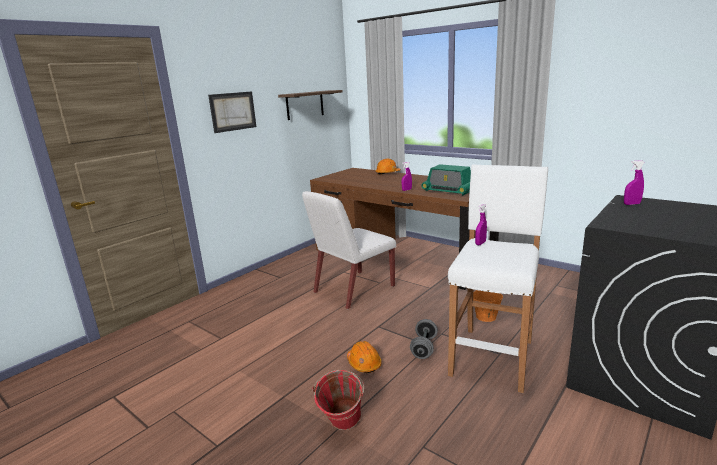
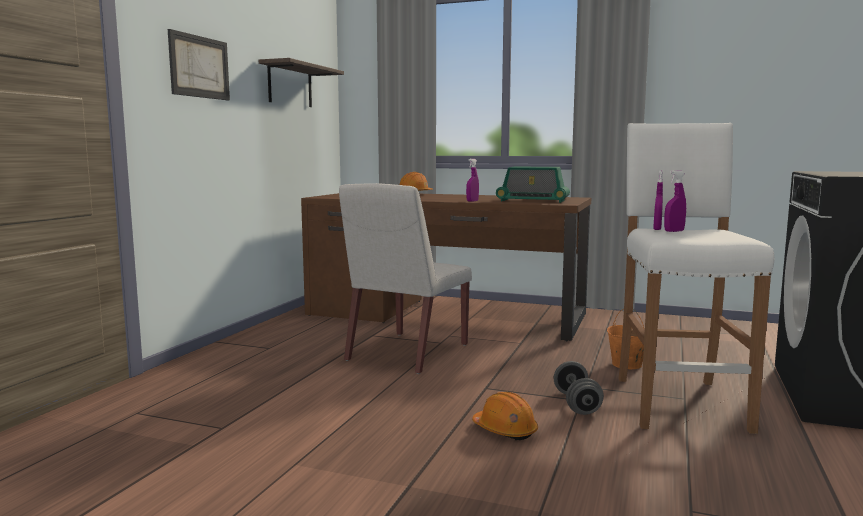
camera: 20 degrees left, 10 degrees down
(342, 428) = (546, 509): red bucket -> none
(631, 204) = (829, 172): purple spray bottle -> purple spray bottle (674, 231)

